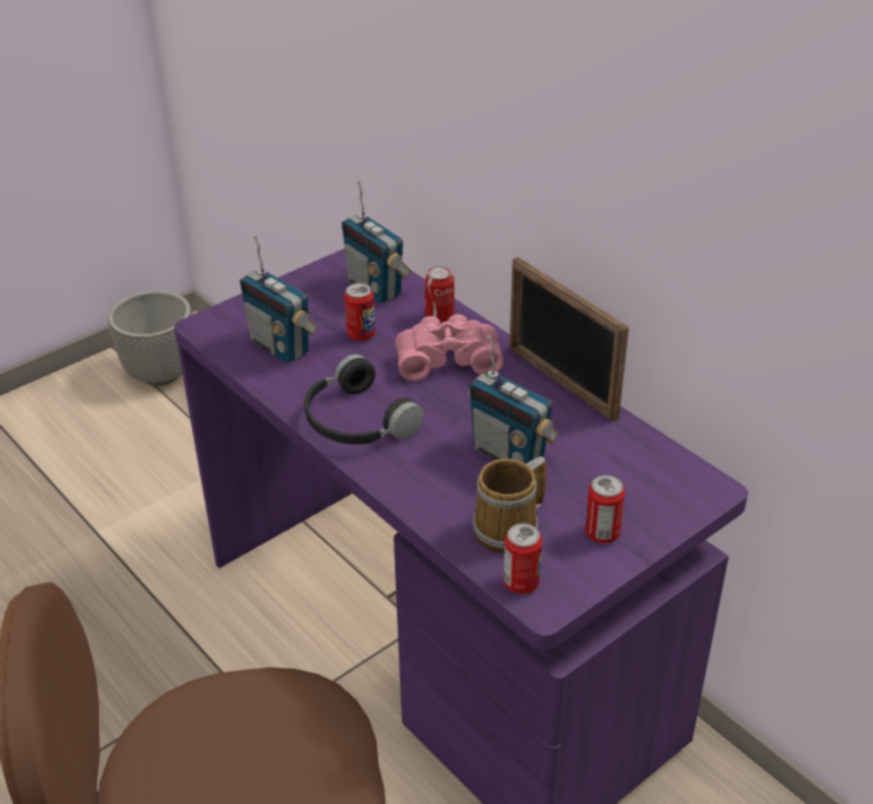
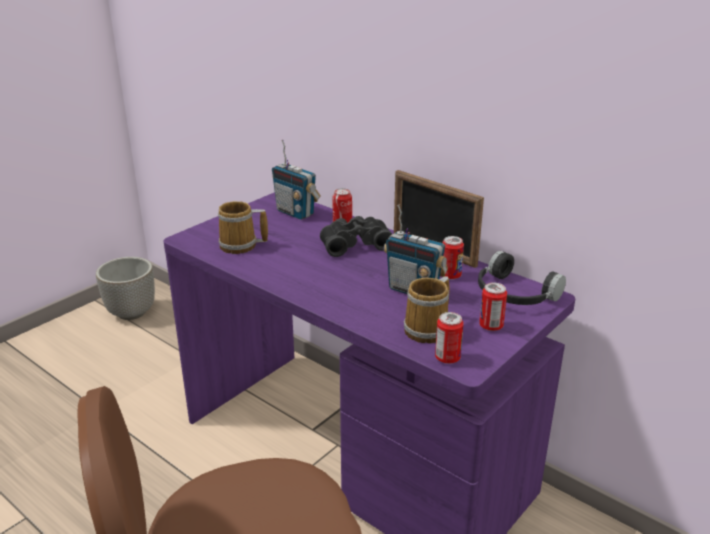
camera: 10 degrees left, 10 degrees down
(281, 347) = (240, 246): radio -> mug
(355, 421) = (304, 281): black headphones -> black headphones (513, 294)
(361, 335) = (293, 236): can -> can (450, 276)
(447, 358) = (354, 243): pink binoculars -> black binoculars

